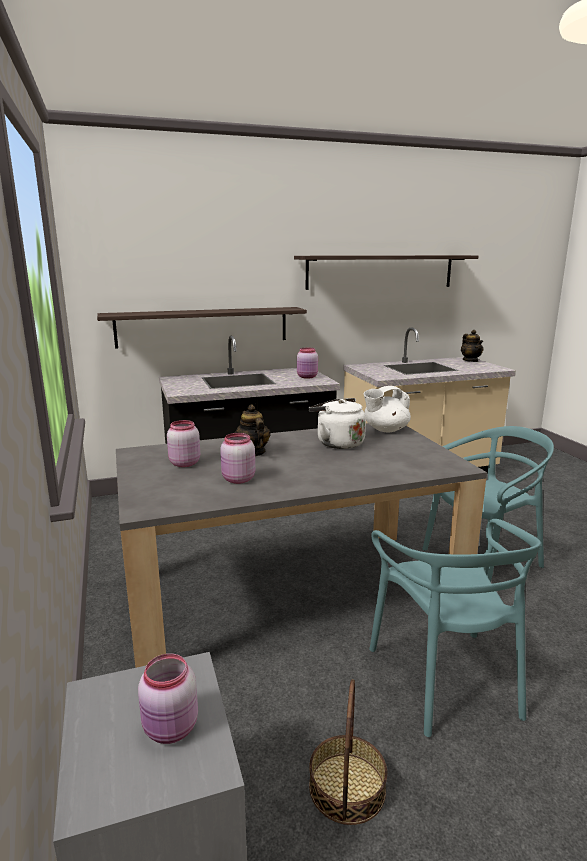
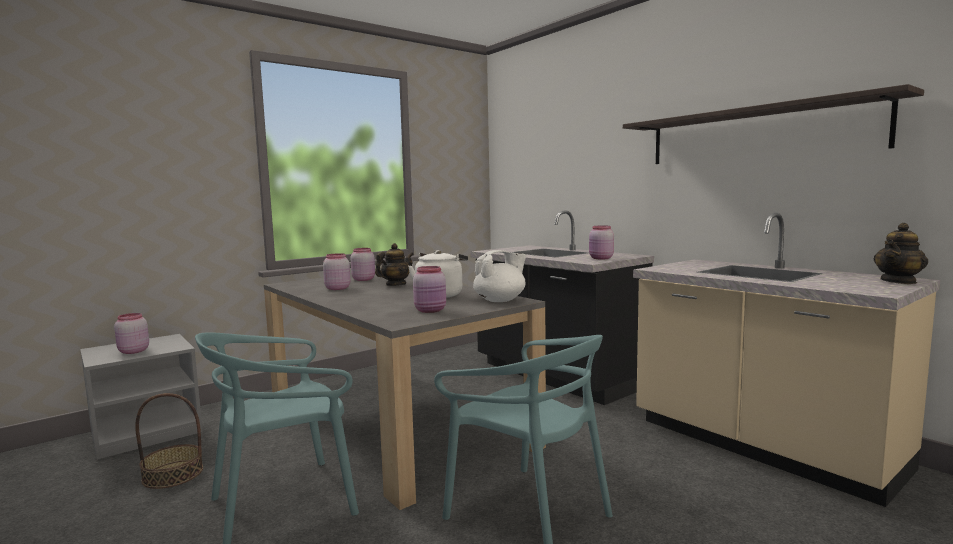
camera: 70 degrees right, 10 degrees down
(203, 327) = (564, 203): shelf -> none
(385, 430) = (500, 300): white teapot -> white teapot turned 105 degrees clockwise
(412, 453) = (431, 310): none -> pink jar

